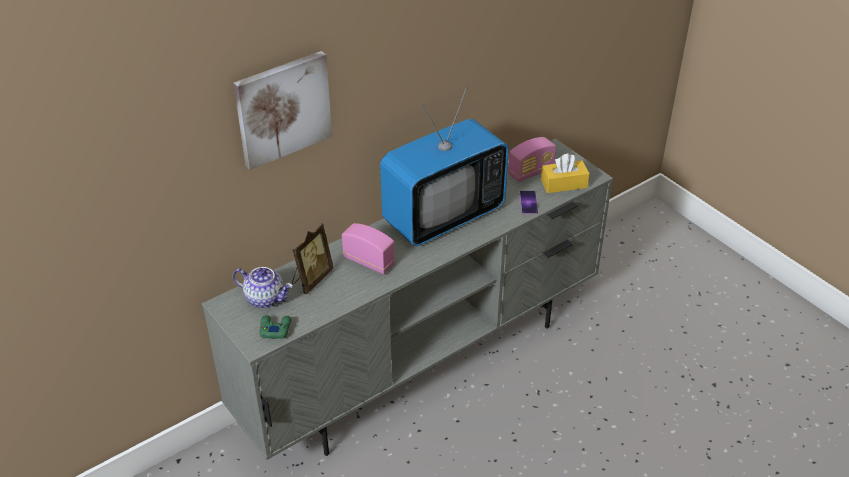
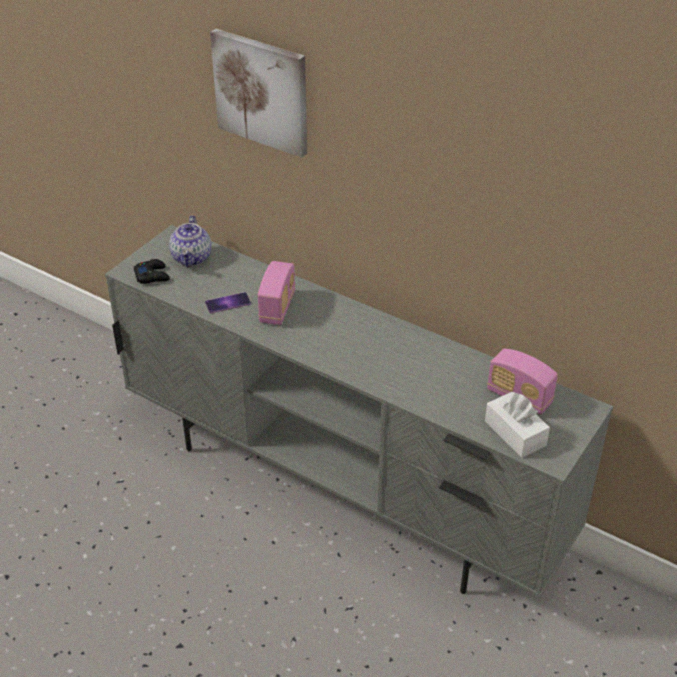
camera: 70 degrees right, 0 degrees up
(275, 329) = (152, 275): green game controller -> black game controller
(311, 279) = (232, 278): picture frame -> none
(443, 216) = (384, 343): television -> none
(528, 202) = (454, 408): phone -> phone (228, 303)
(564, 184) = (515, 433): yellow tissue box -> white tissue box

